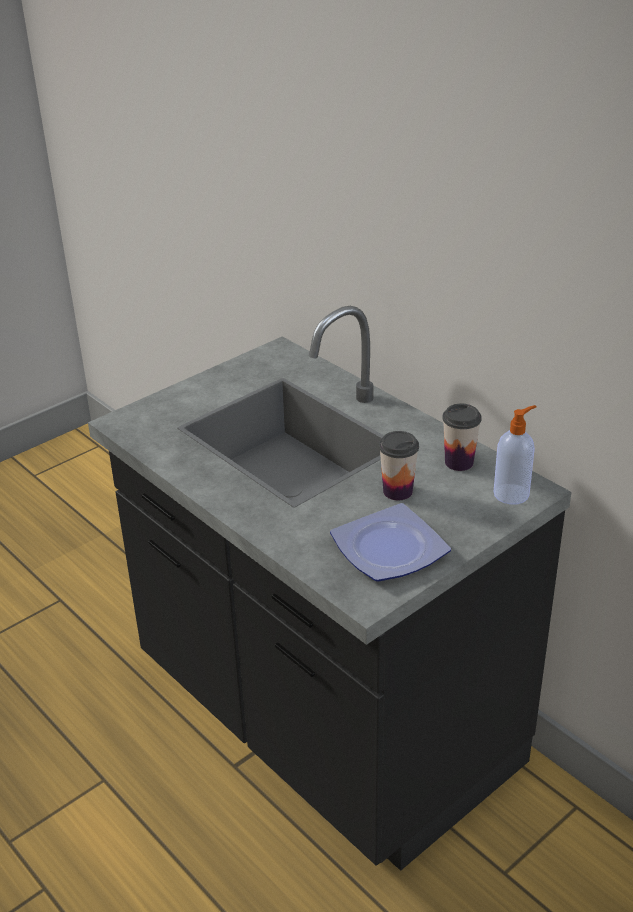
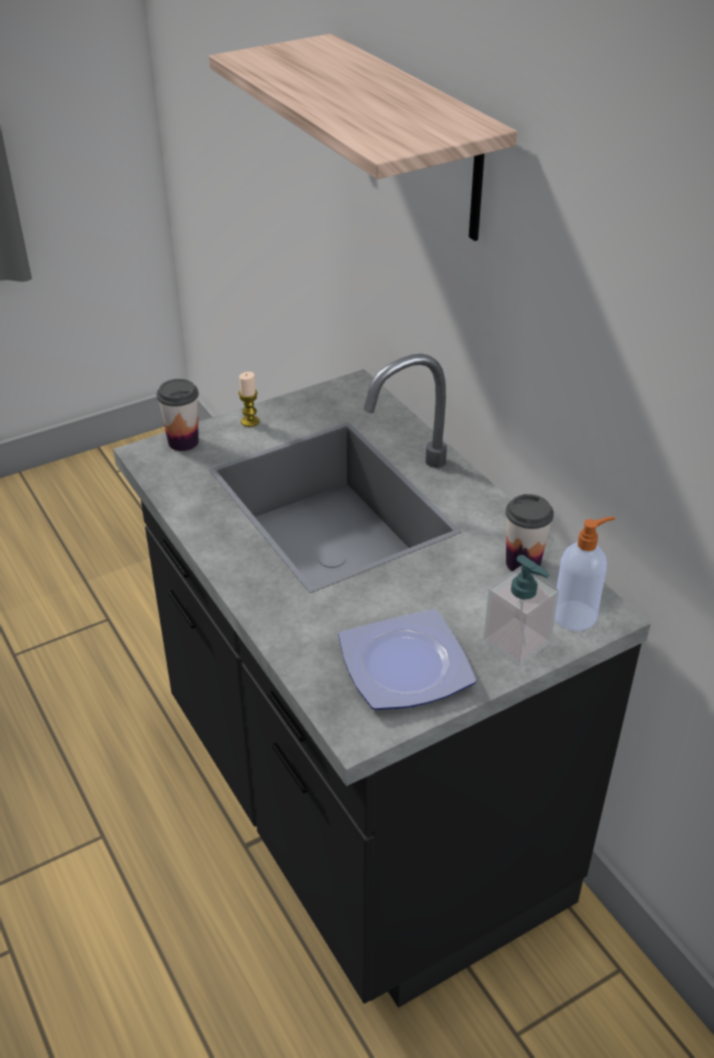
camera: 10 degrees right, 5 degrees up
(199, 387) = (250, 421): none -> candle
(317, 136) = (413, 138): none -> shelf
(397, 491) = (438, 590): cup -> cup (183, 442)
(472, 519) = (517, 642): none -> soap dispenser

